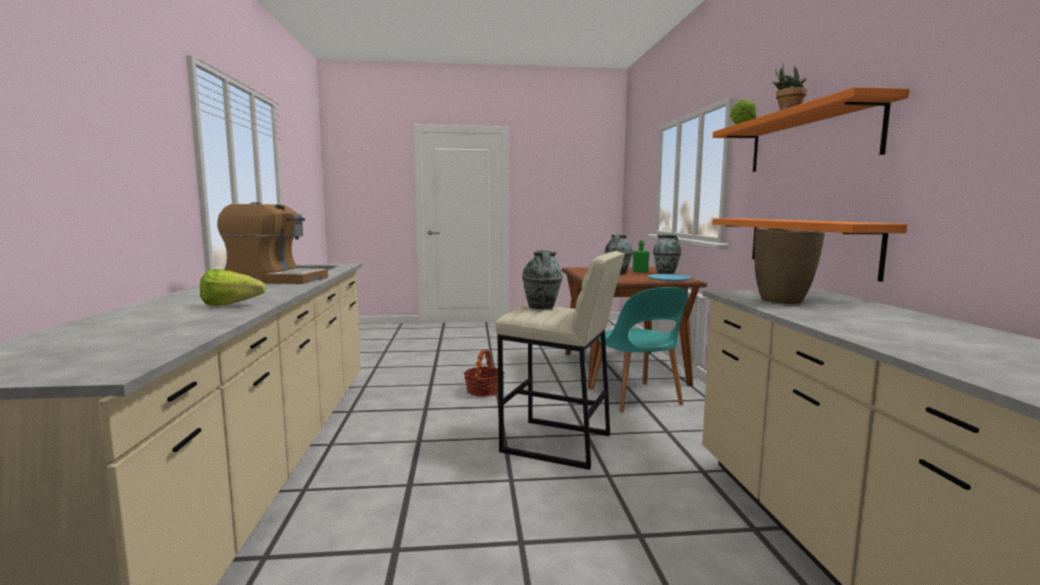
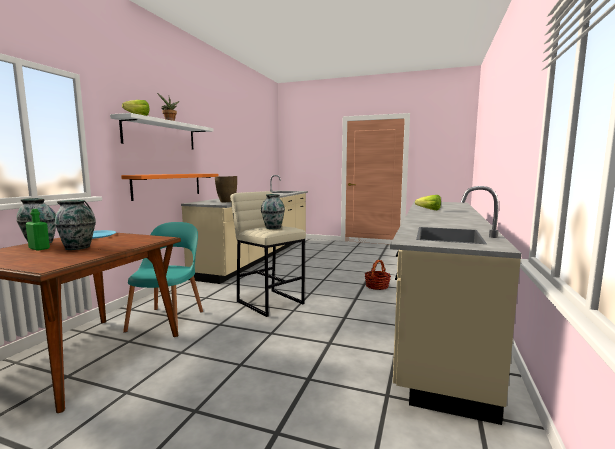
camera: 155 degrees left, 0 degrees up
(275, 279) = (443, 222): coffee machine -> none
(484, 391) = (264, 354): basket -> basket (377, 286)
(809, 140) = (160, 134): orange shelf -> white shelf

